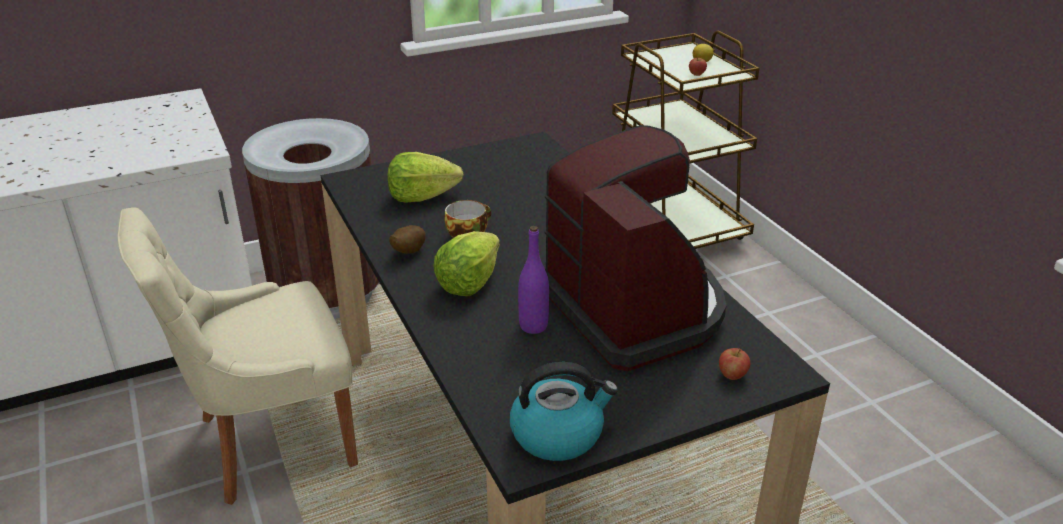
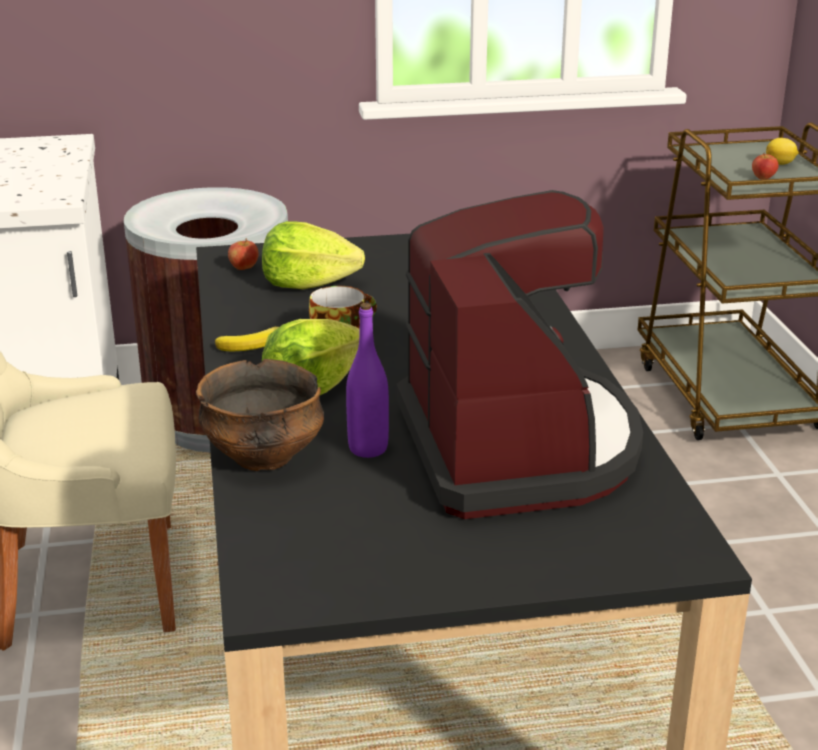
camera: 15 degrees right, 5 degrees down
(407, 252) = (253, 344): potato -> banana
(462, 344) = (263, 456): none -> bowl
(558, 434) = (329, 578): kettle -> none
(732, 375) = (610, 546): apple -> apple (244, 268)

